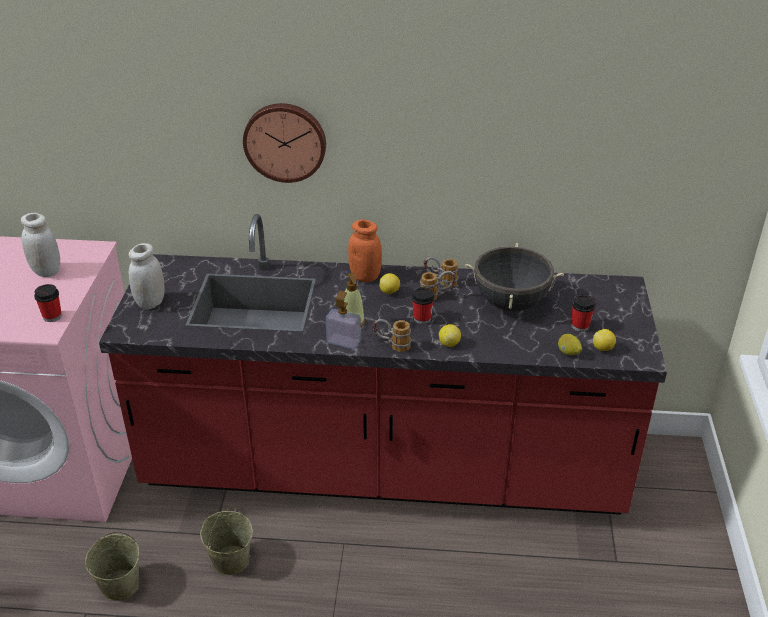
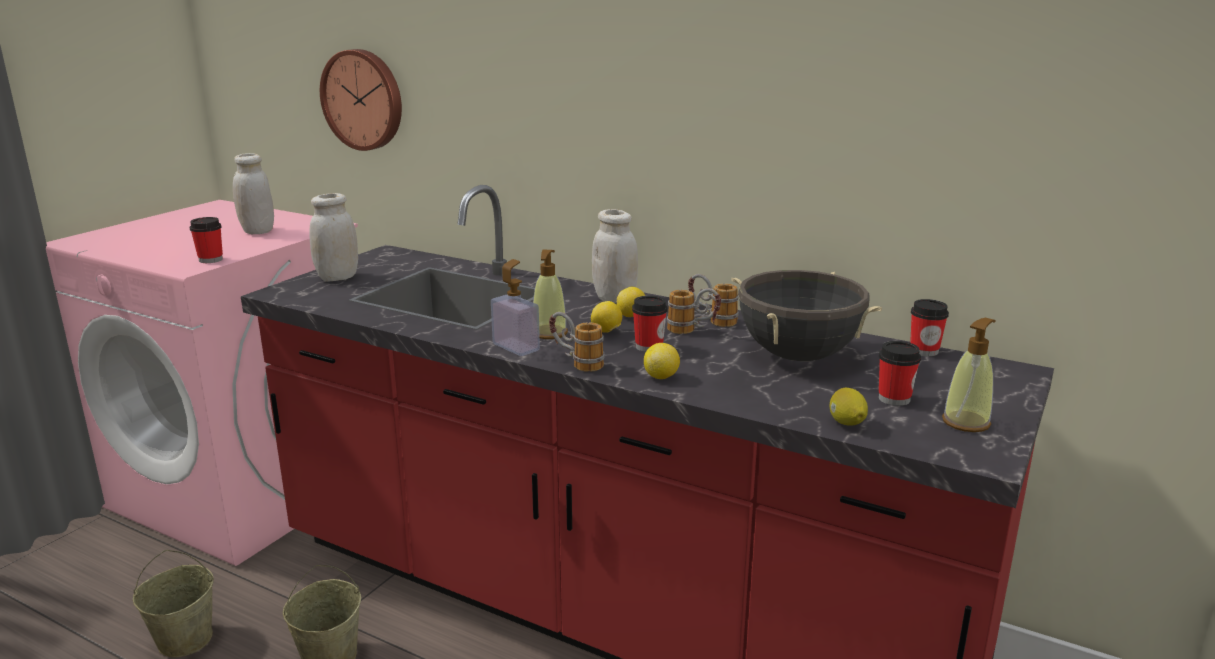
camera: 25 degrees right, 15 degrees down
(285, 141) = (541, 95): wall clock -> wall clock (364, 99)
(365, 276) = (614, 299): orange jar -> white jar
(573, 280) = (924, 351): none -> cup
(603, 348) = (914, 431): lemon -> lemon (606, 332)
(623, 334) = (966, 422): none -> soap dispenser

